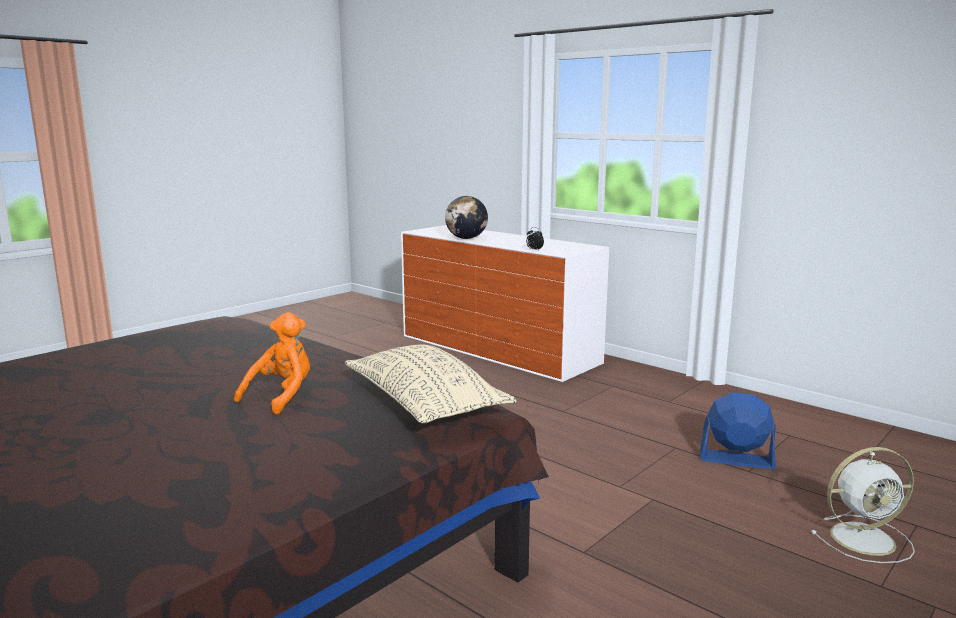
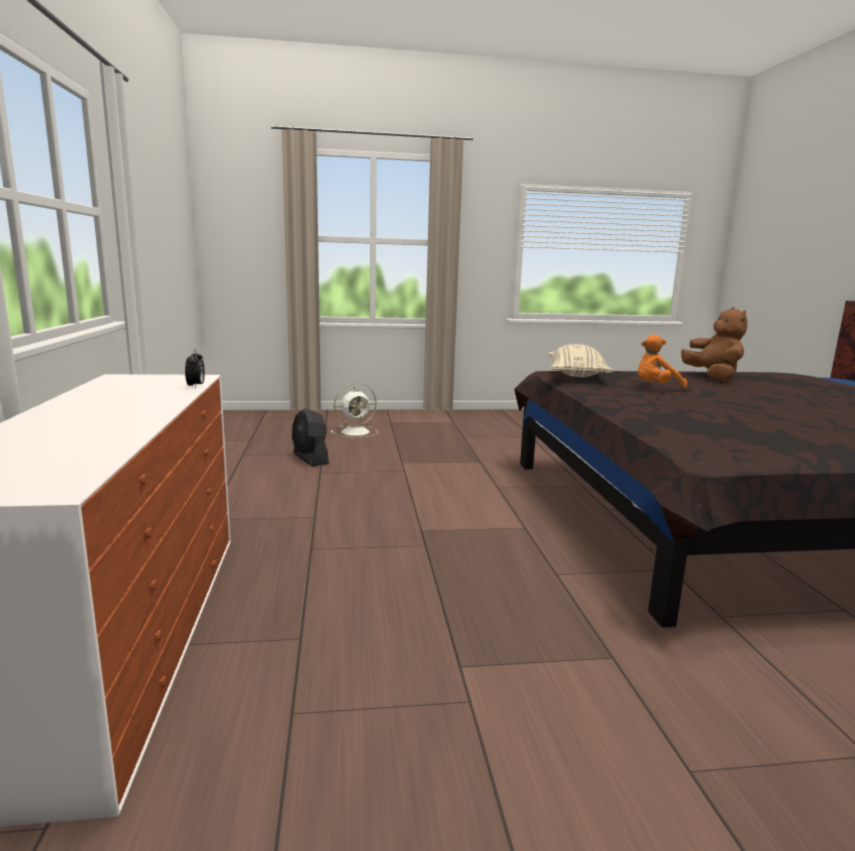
camera: 140 degrees left, 0 degrees up
(174, 485) = (713, 377): none -> brown plush toy
(466, 238) = (127, 429): globe -> none
(736, 459) = (310, 458): blue fan -> black fan
(865, 538) = (356, 432): white fan -> white fan turned 120 degrees clockwise

